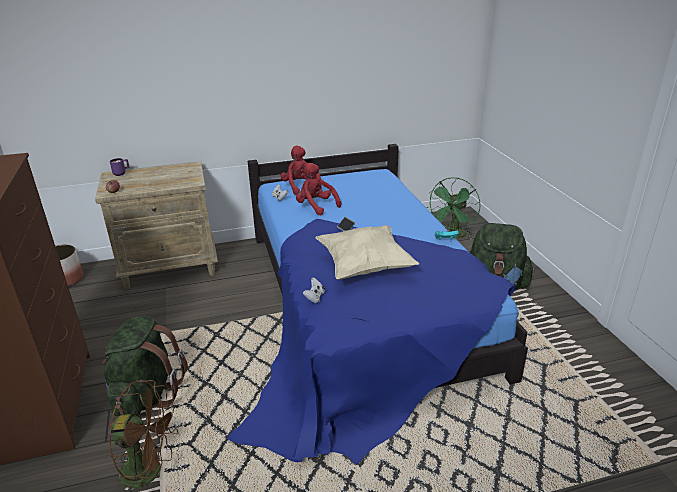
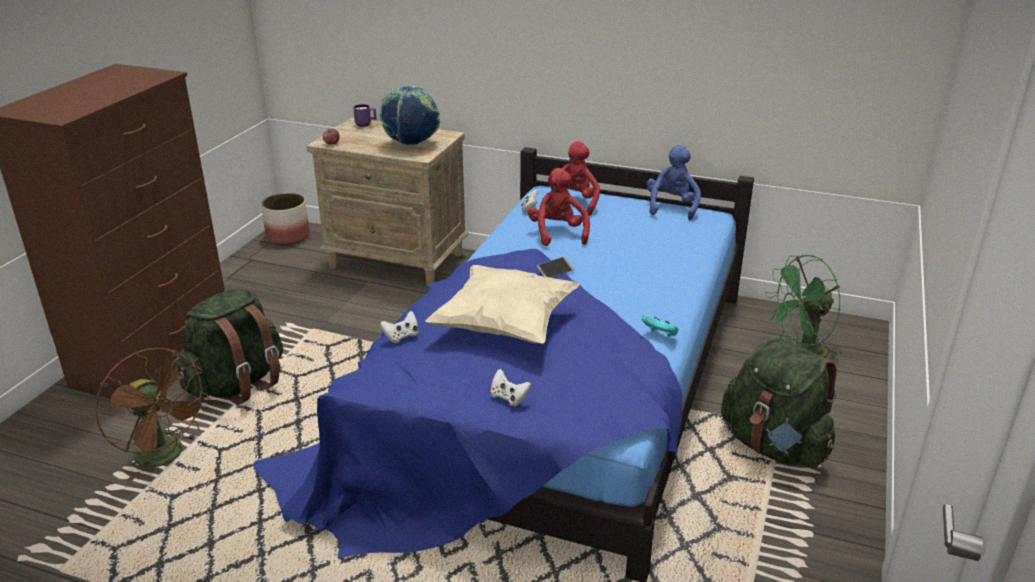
camera: 35 degrees right, 0 degrees up
(175, 177) = (411, 144): none -> globe
(356, 173) = (672, 207): none -> blue plush toy
(425, 304) = (509, 398): none -> white game controller

